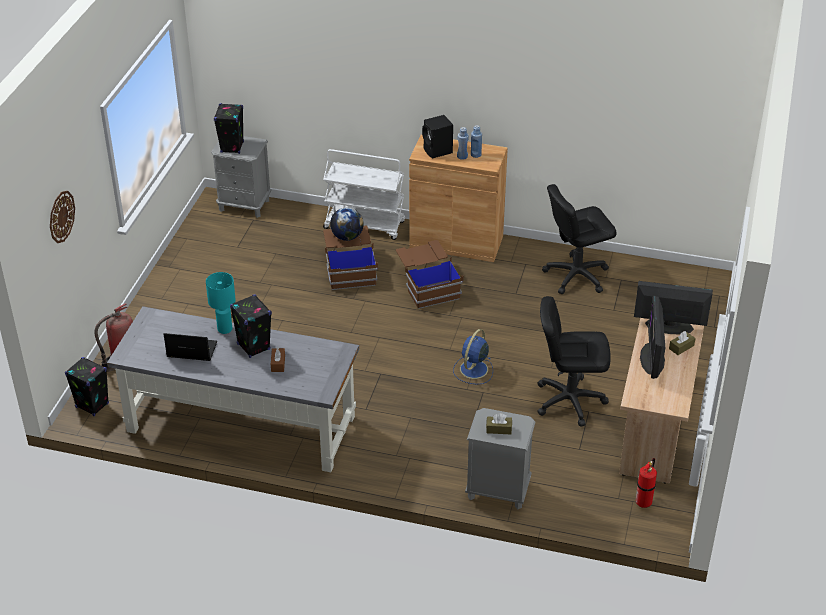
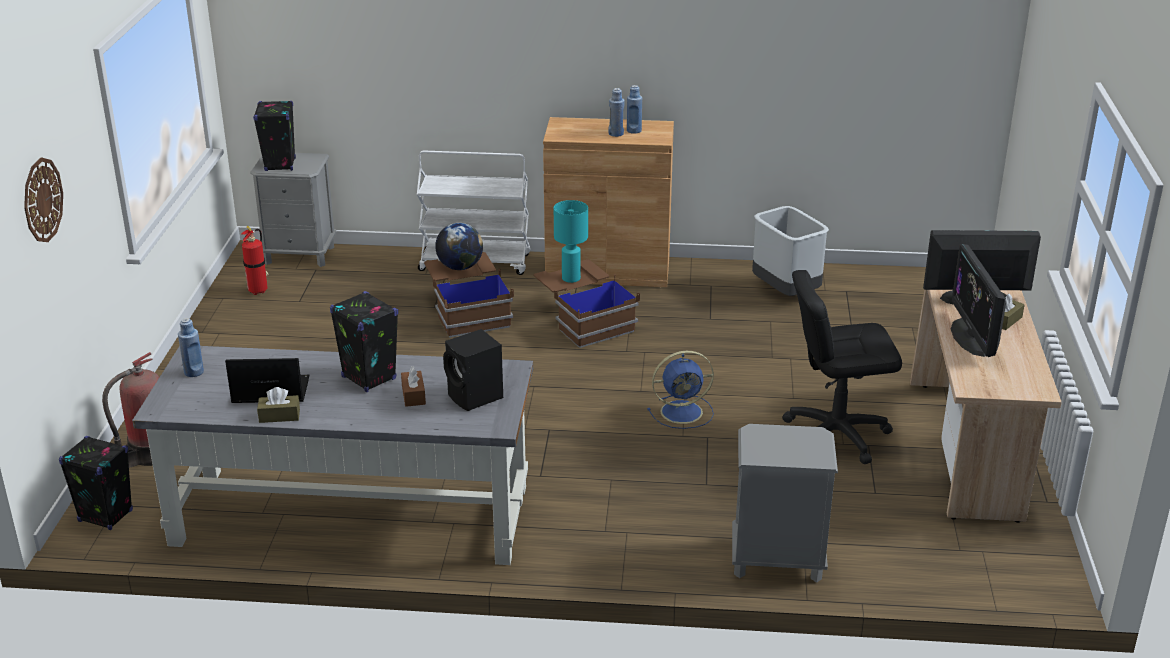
camera: 10 degrees left, 10 degrees down
(148, 329) = (194, 372): none -> blue bottle
(224, 329) = (317, 361): turquoise table lamp -> turquoise table lamp (570, 278)
(438, 151) = (580, 131): black speaker -> black speaker (475, 397)
(473, 370) = (683, 412): blue fan -> blue fan turned 120 degrees counterclockwise
(499, 429) = (783, 448): brown tissue box -> brown tissue box (279, 416)
(576, 276) = (784, 292): black office chair -> grey trash can
(644, 502) = (1000, 550): fire extinguisher -> fire extinguisher (259, 290)

